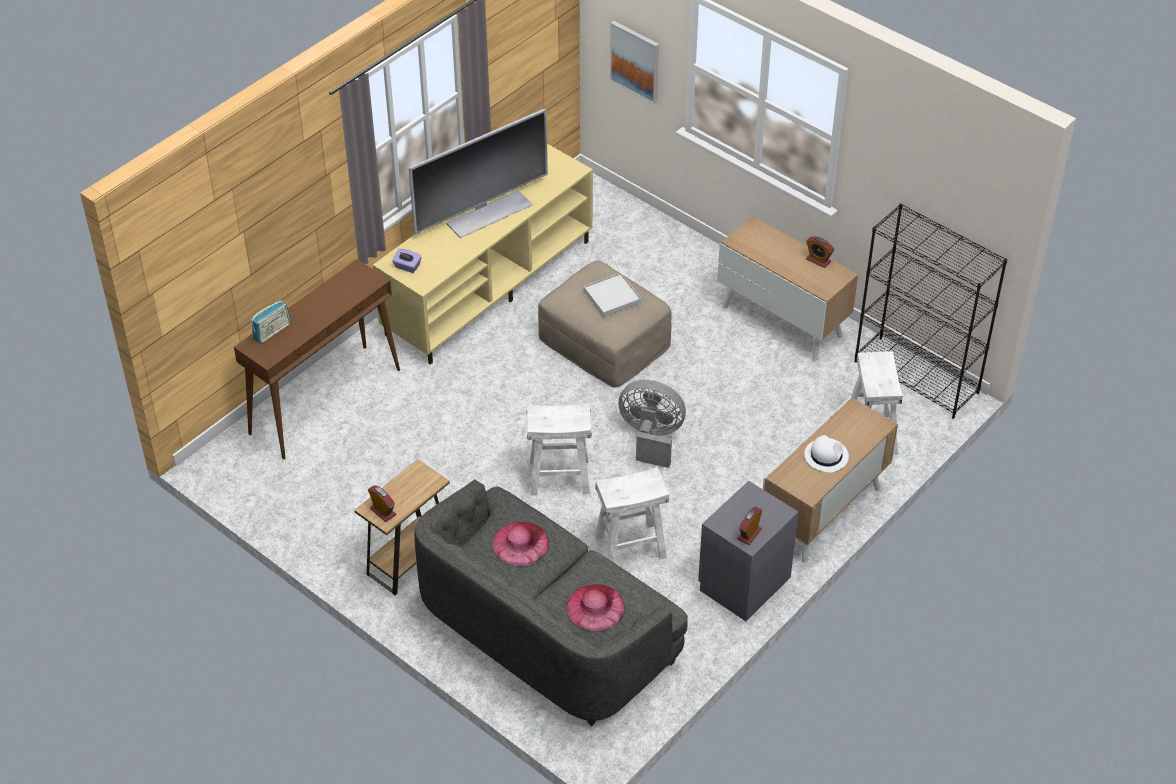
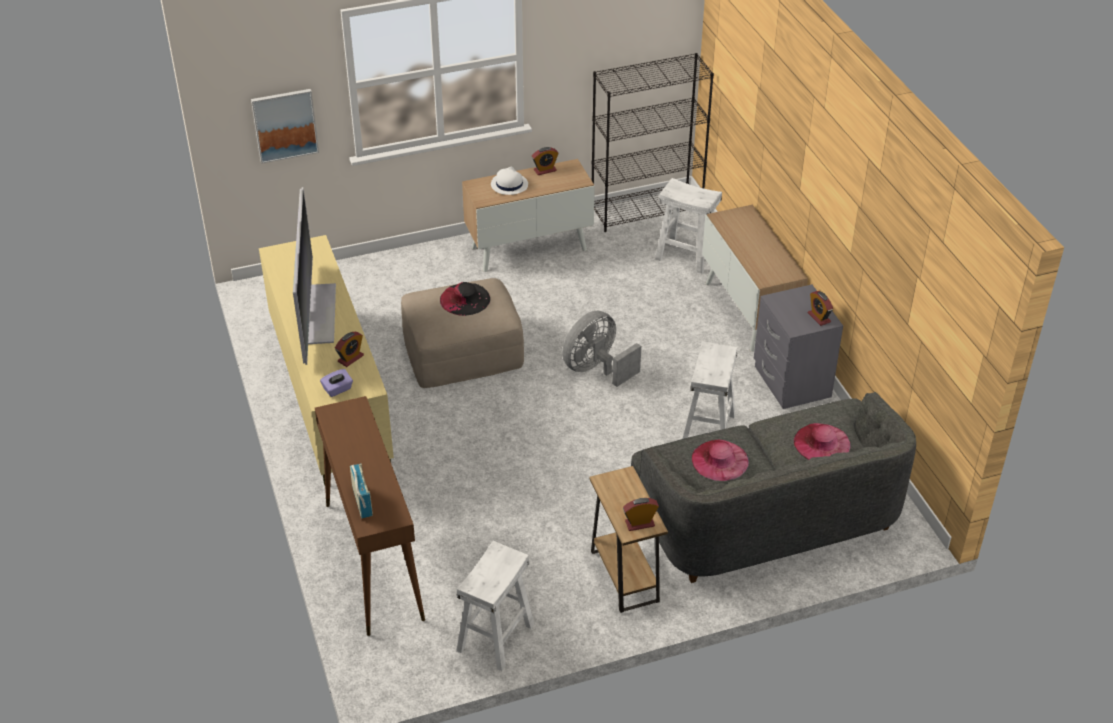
camera: 60 degrees left, 5 degrees down
(449, 256) = (350, 358): none -> alarm clock
(559, 477) = (598, 440): white stool -> white stool (496, 637)
(612, 296) = (465, 299): white tray -> black hat
(826, 455) = (759, 250): white hat -> white hat (509, 184)

